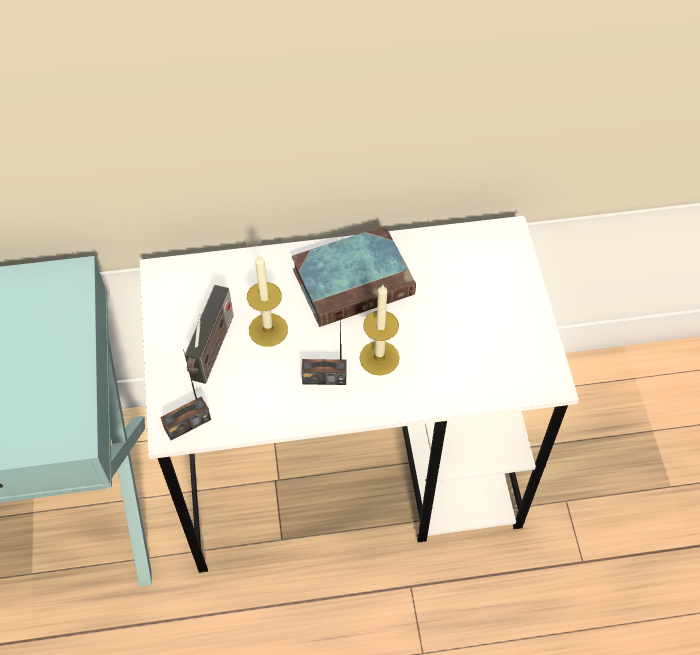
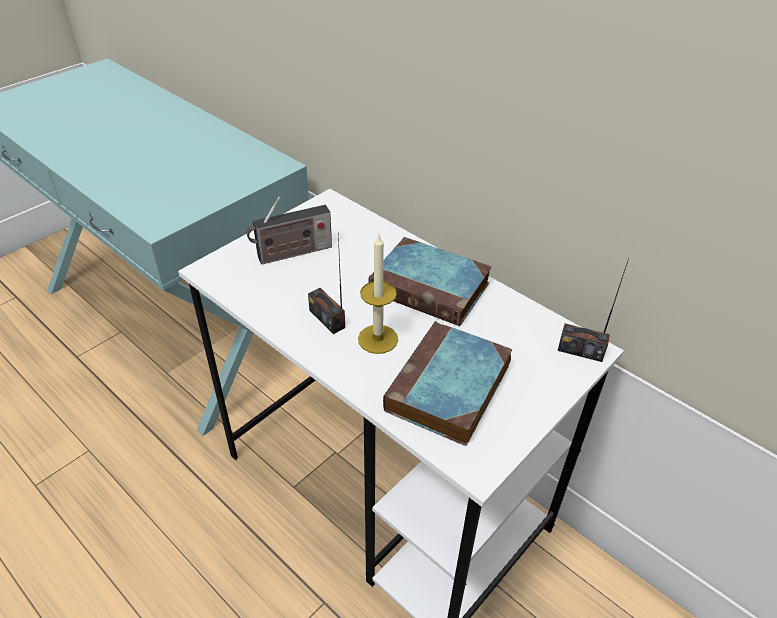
camera: 50 degrees right, 15 degrees down
(187, 423) = (220, 274): radio -> radio (580, 350)
(268, 330) = (338, 269): candle -> none
(470, 349) = (448, 390): none -> book

